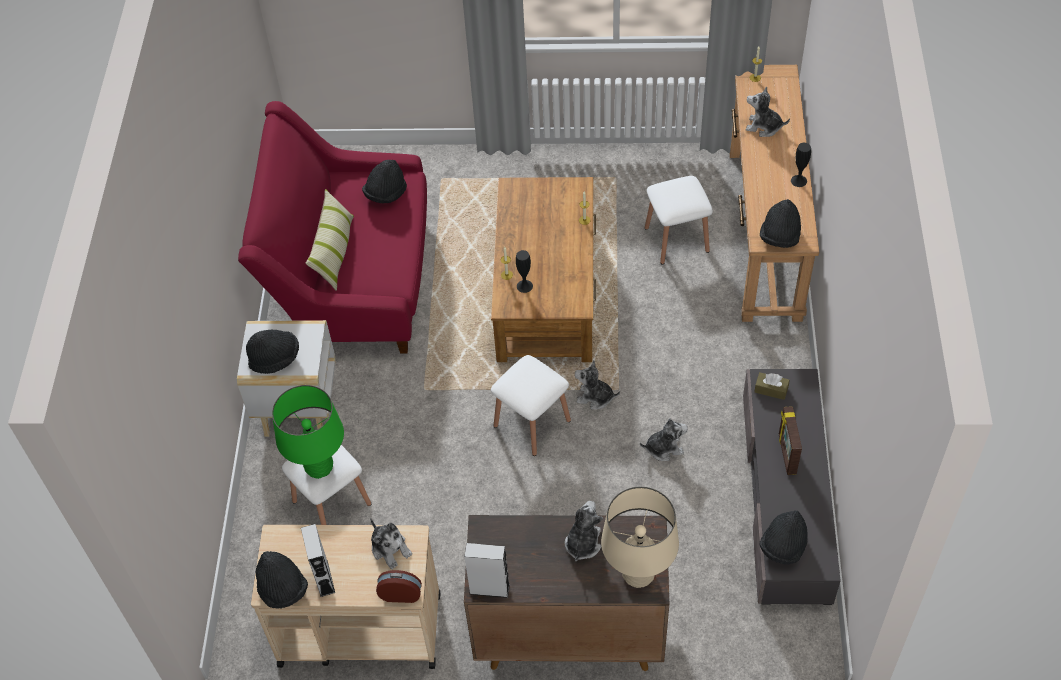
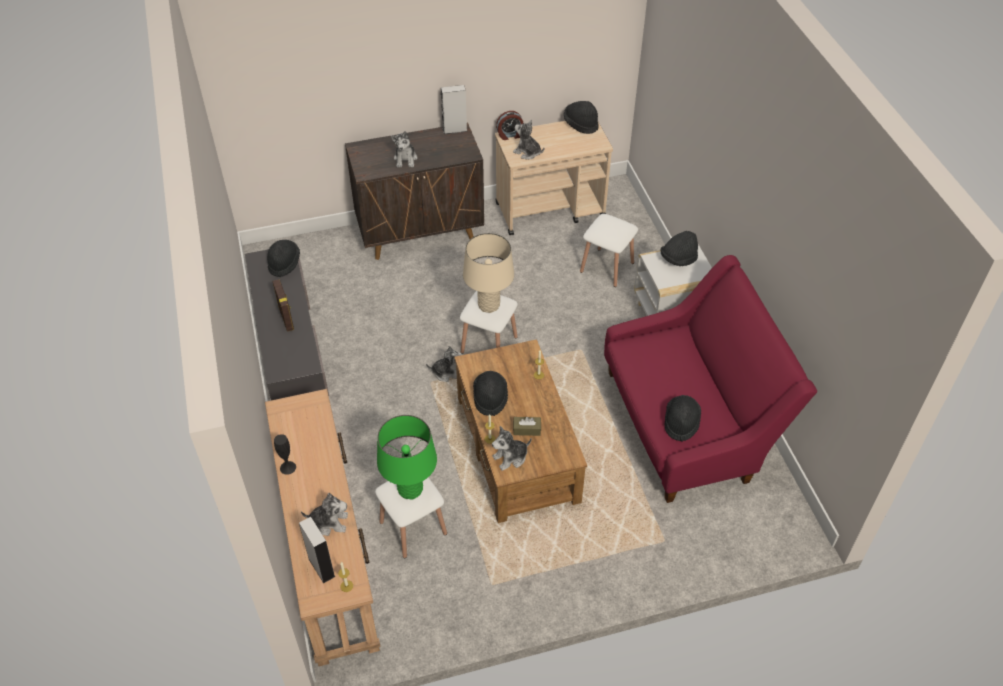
camera: 160 degrees right, 5 degrees down
(319, 467) = (610, 225): green table lamp -> green table lamp (410, 489)
(324, 578) = (559, 133): grey speaker -> grey speaker (321, 567)
(334, 252) = (692, 362): pillow -> none
(524, 286) = (520, 369): black vase -> none
(638, 574) = (367, 151): beige table lamp -> beige table lamp (489, 305)
(664, 448) = (384, 349): plush toy -> plush toy (511, 457)
(771, 389) = (302, 360): brown tissue box -> brown tissue box (527, 429)
(780, 237) = (301, 407): black hat -> black hat (490, 398)

